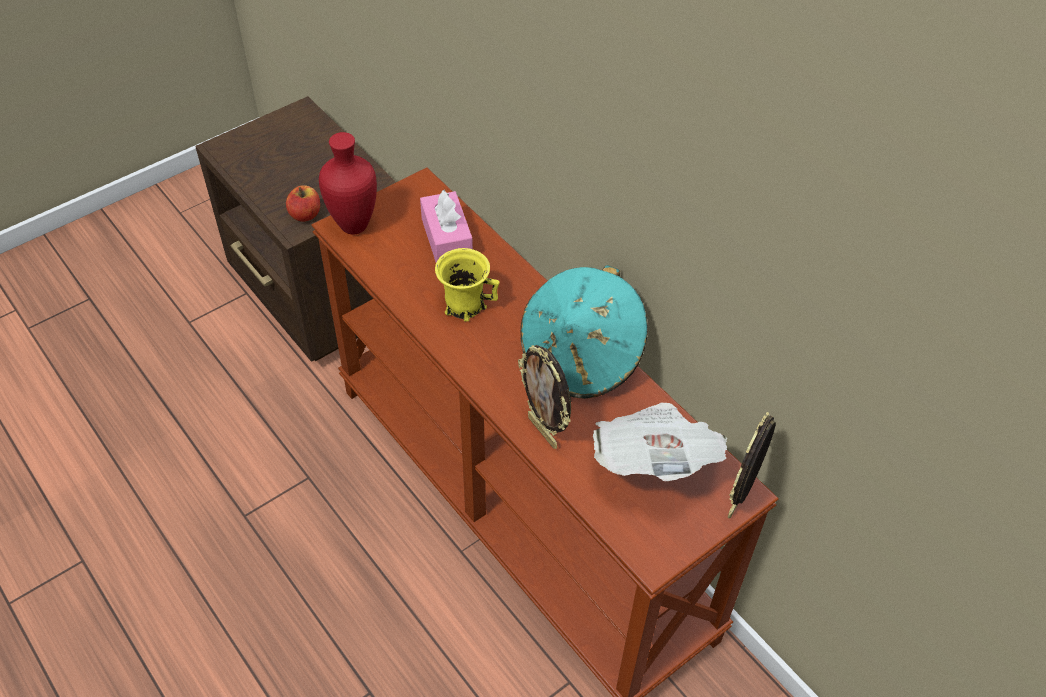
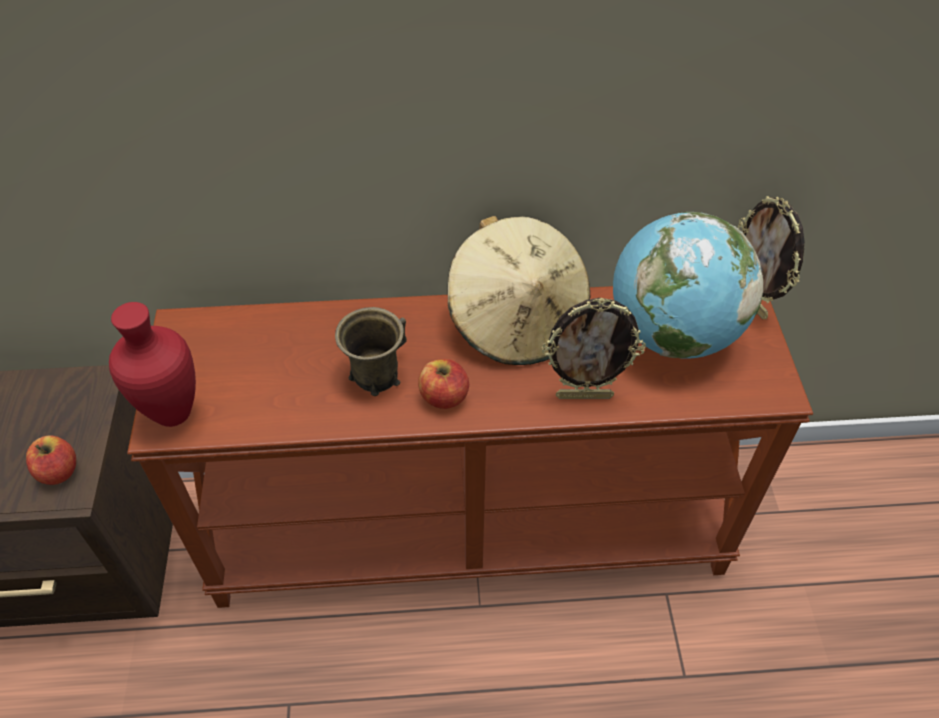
camera: 55 degrees left, 0 degrees up
(446, 238) = (273, 343): pink tissue box -> none
(464, 304) = (375, 374): yellow mug -> brown mug
(476, 351) = (444, 396): none -> apple
(581, 357) = (517, 321): turquoise hat -> beige hat
(654, 460) = (672, 334): newspaper -> globe

